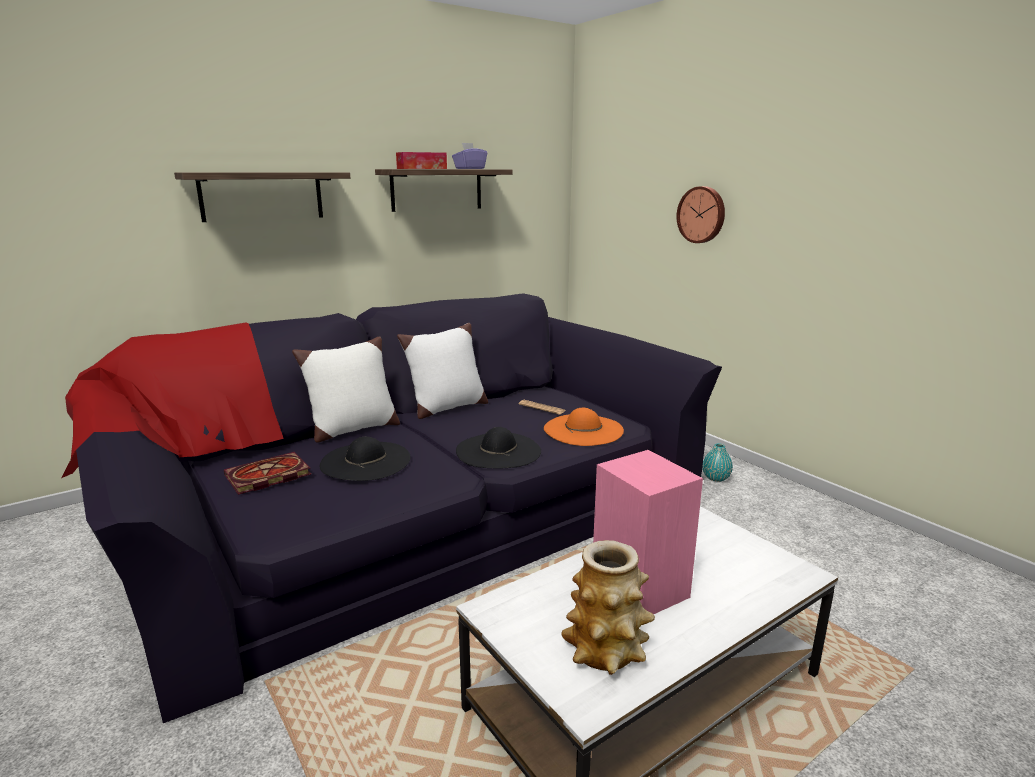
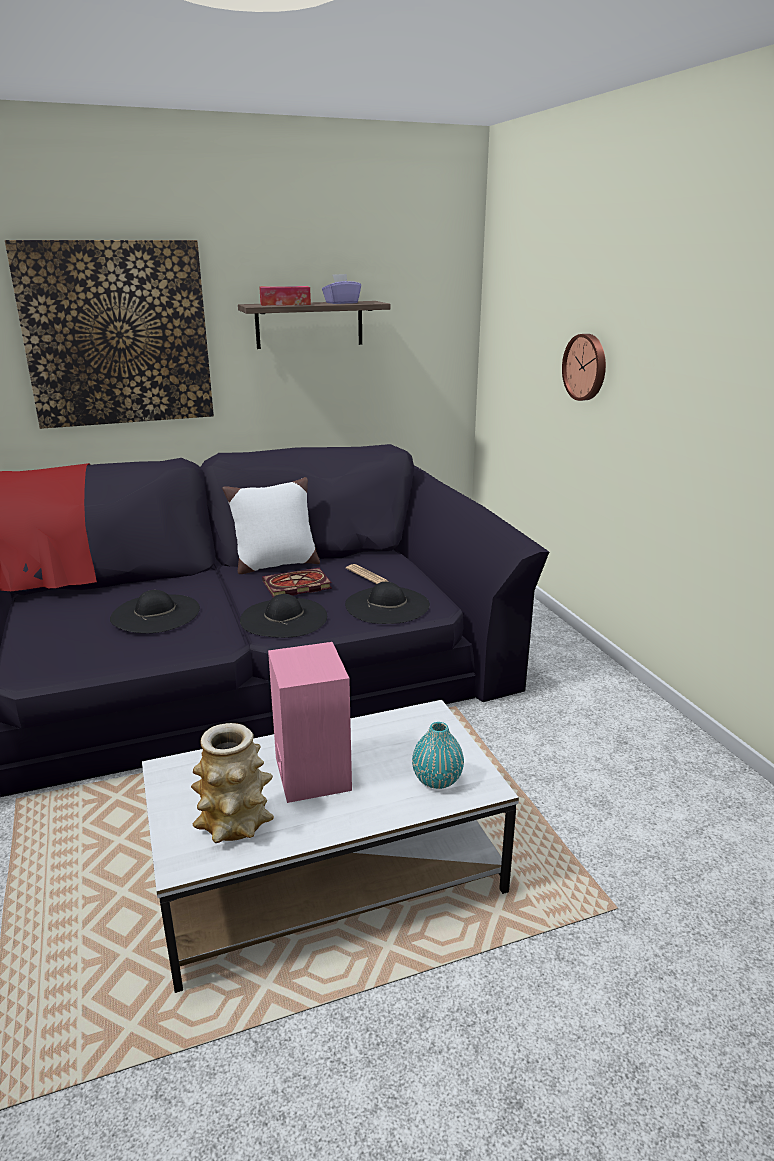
camera: 15 degrees right, 5 degrees up
(262, 196) = (117, 334): shelf -> picture
(266, 476) = (62, 618): book -> book (295, 586)
(352, 429) = (170, 578): white pillow -> none
(583, 430) = (387, 605): orange hat -> black hat
(716, 478) = (561, 673): turquoise vase -> turquoise vase (437, 780)

